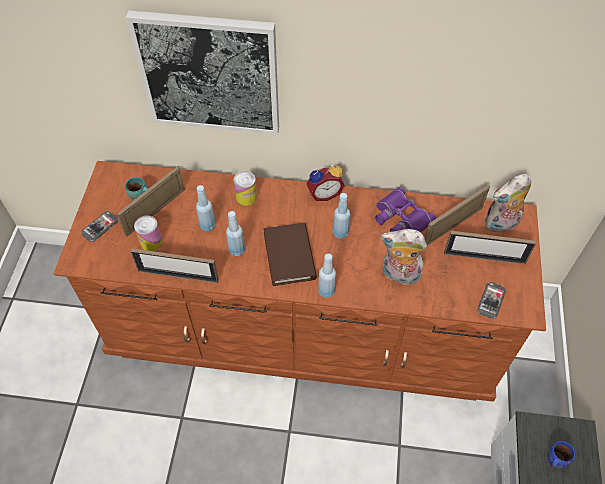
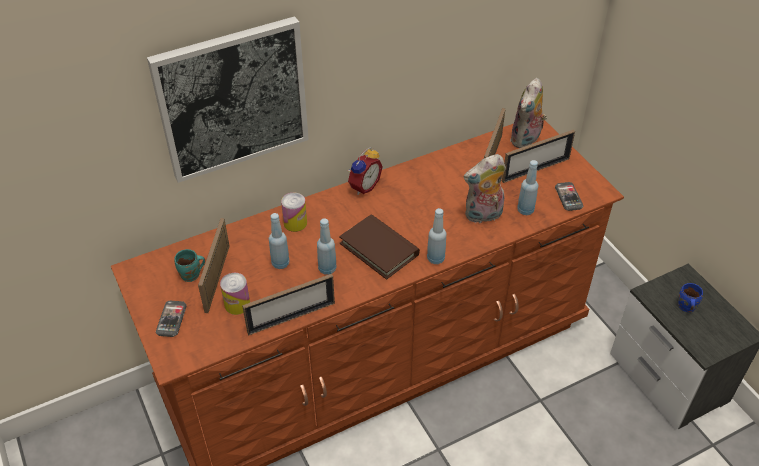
camera: 35 degrees left, 10 degrees down
(340, 232) = (406, 209): blue bottle -> blue bottle (525, 210)
(400, 218) = (445, 174): purple binoculars -> none

